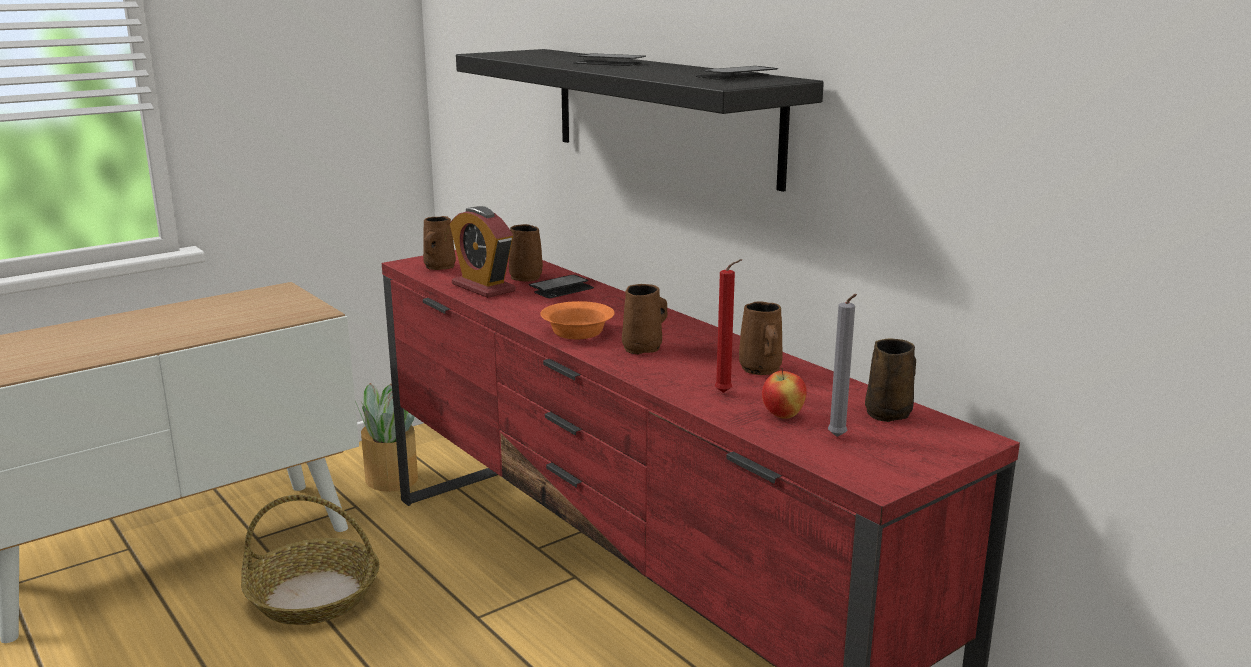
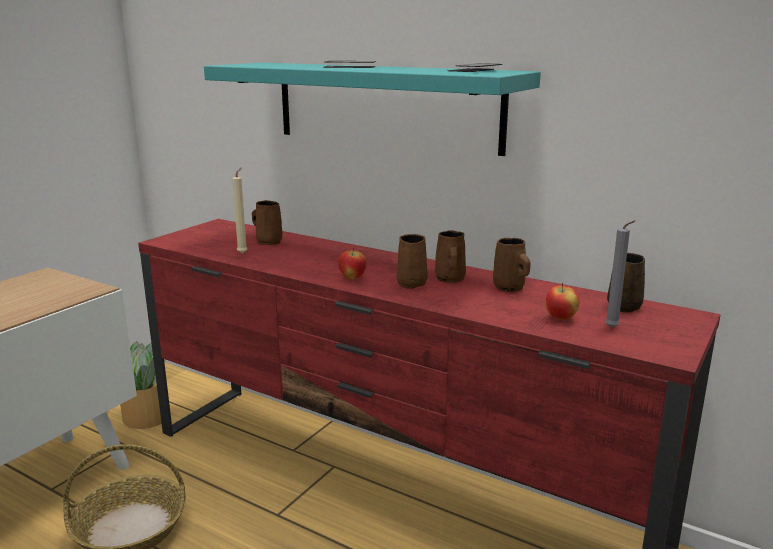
camera: 20 degrees left, 0 degrees up
(438, 267) = (191, 241): brown mug -> brown mug (450, 279)
(483, 287) = (243, 253): alarm clock -> beige candle
(561, 289) = (305, 247): phone -> none
(577, 333) = (352, 278): orange bowl -> apple
(662, 113) = (385, 105): black shelf -> turquoise shelf
(725, 393) = (505, 308): red candle -> none

